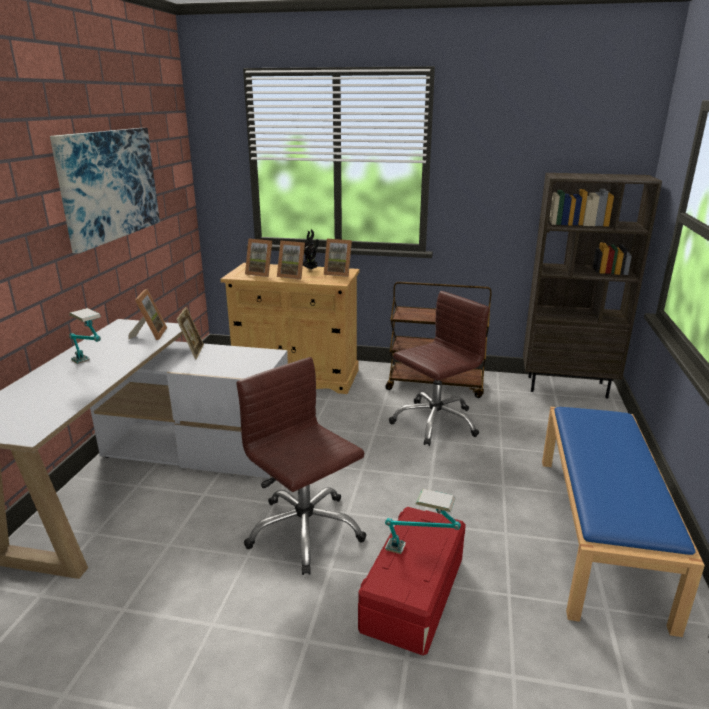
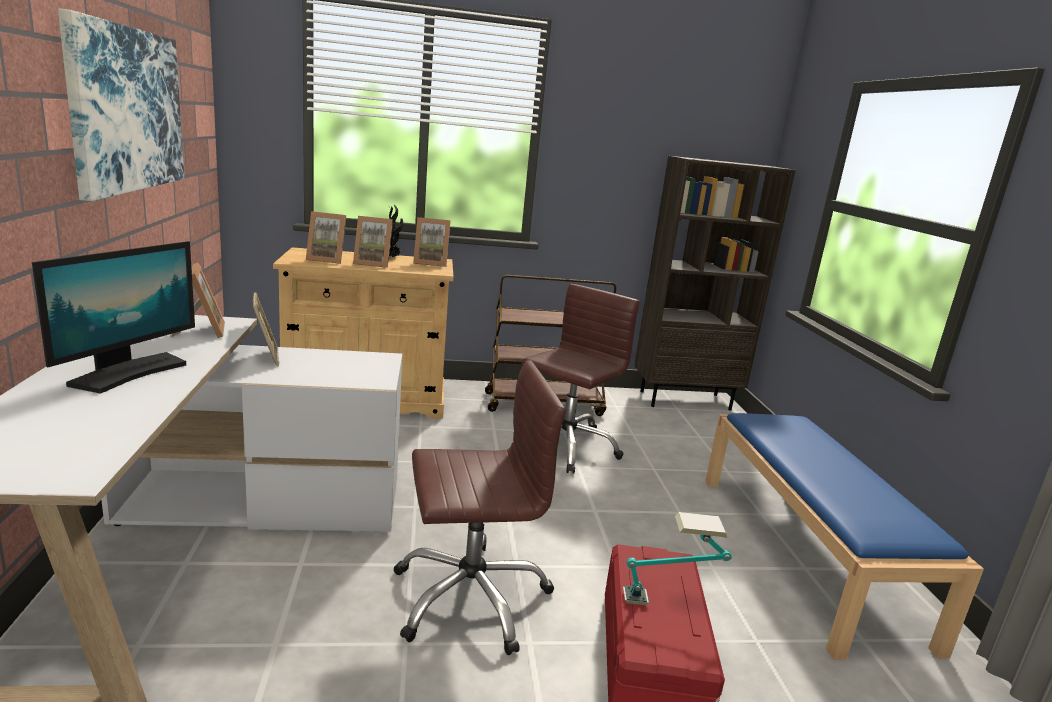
camera: 20 degrees left, 5 degrees down
(90, 366) = (128, 373): table lamp -> monitor
(304, 531) = (470, 596): brown office chair -> brown office chair turned 135 degrees clockwise

